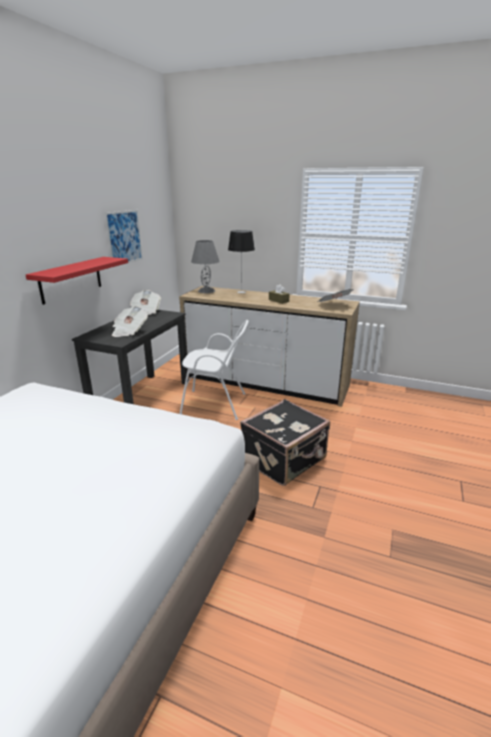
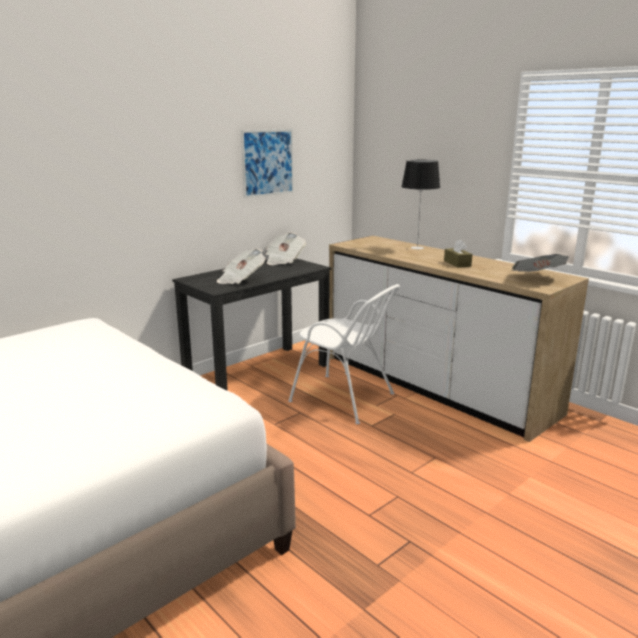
camera: 25 degrees right, 5 degrees down
(71, 279) = (181, 207): red shelf -> none
(206, 291) = (371, 242): grey table lamp -> none
(285, 460) = (385, 492): black suitcase -> none

